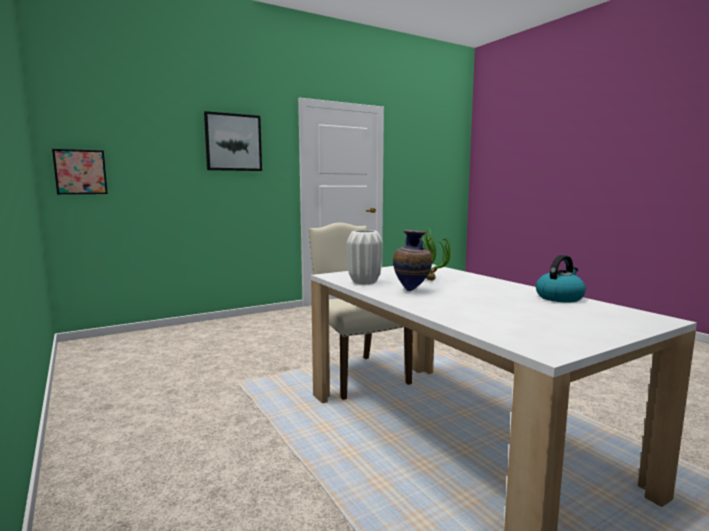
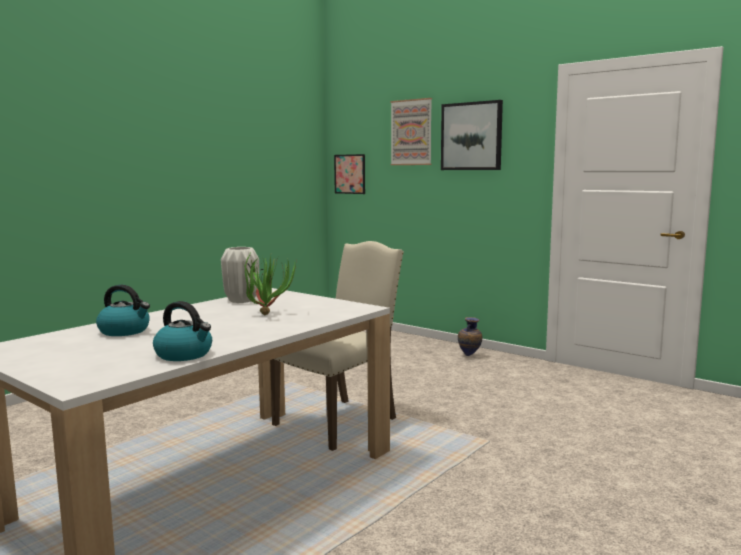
camera: 70 degrees right, 0 degrees up
(167, 133) = (411, 132): none -> picture
(412, 290) = (207, 313): vase -> vase (469, 356)
(475, 310) = (125, 331): none -> kettle

